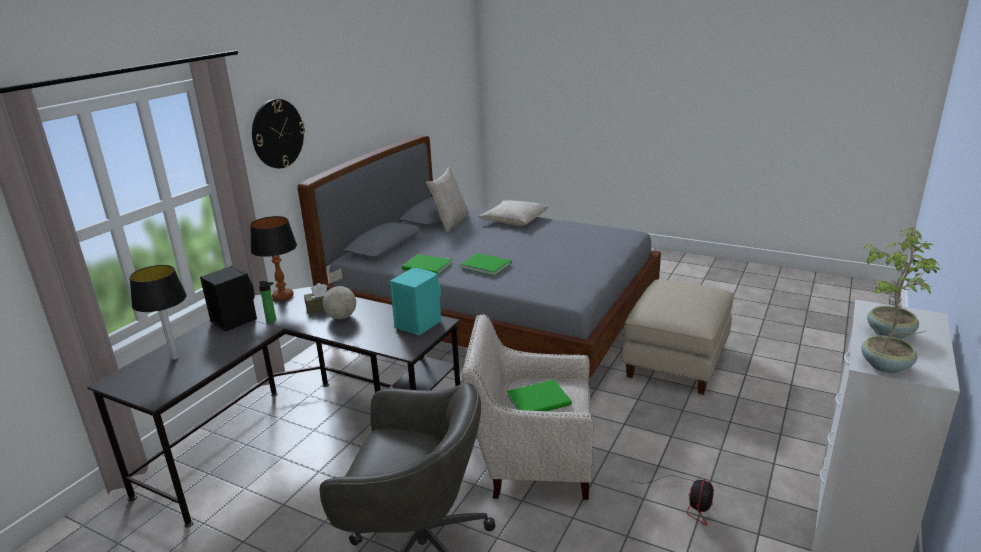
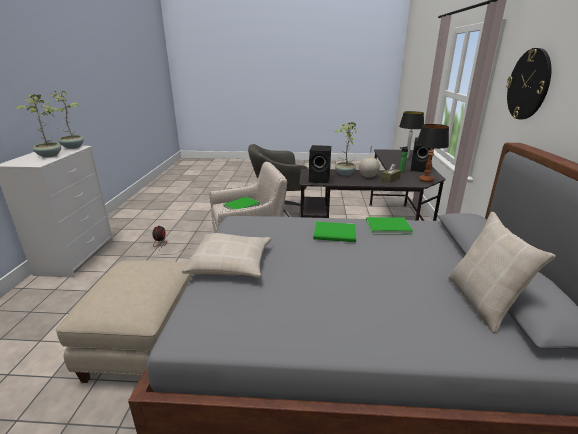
camera: 155 degrees right, 0 degrees up
(363, 330) = (344, 174): none -> potted plant
(417, 324) = (320, 179): turquoise speaker -> black speaker
(514, 219) = (401, 336): beige pillow -> beige pillow (231, 263)

